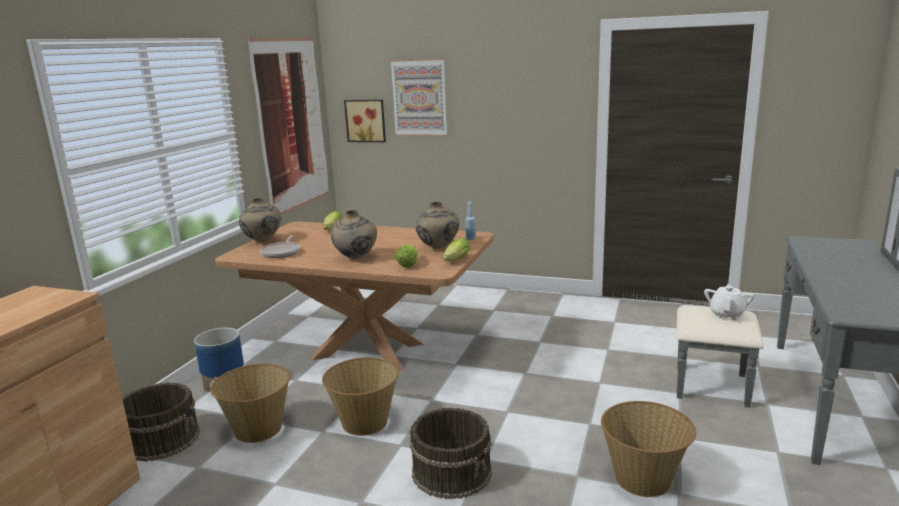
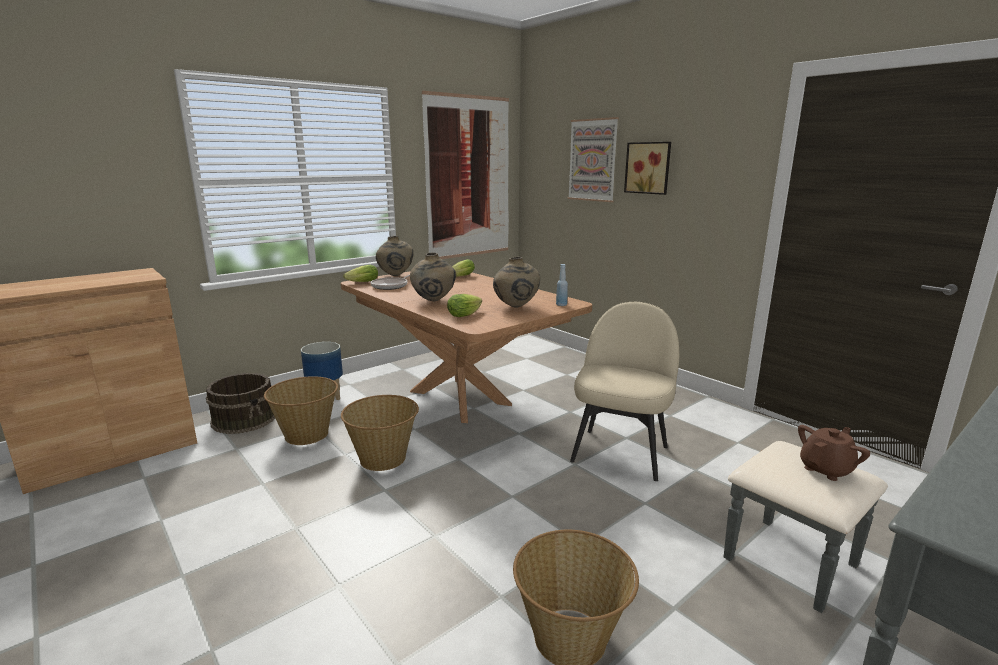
camera: 30 degrees right, 0 degrees up
(366, 120) = (547, 182): picture -> picture (648, 168)
(452, 472) = (394, 534): brown bucket -> none
(455, 261) = (509, 320): lettuce -> lettuce (361, 282)
(547, 353) = (620, 452): none -> beige chair
(726, 314) = (826, 469): white teapot -> brown teapot

